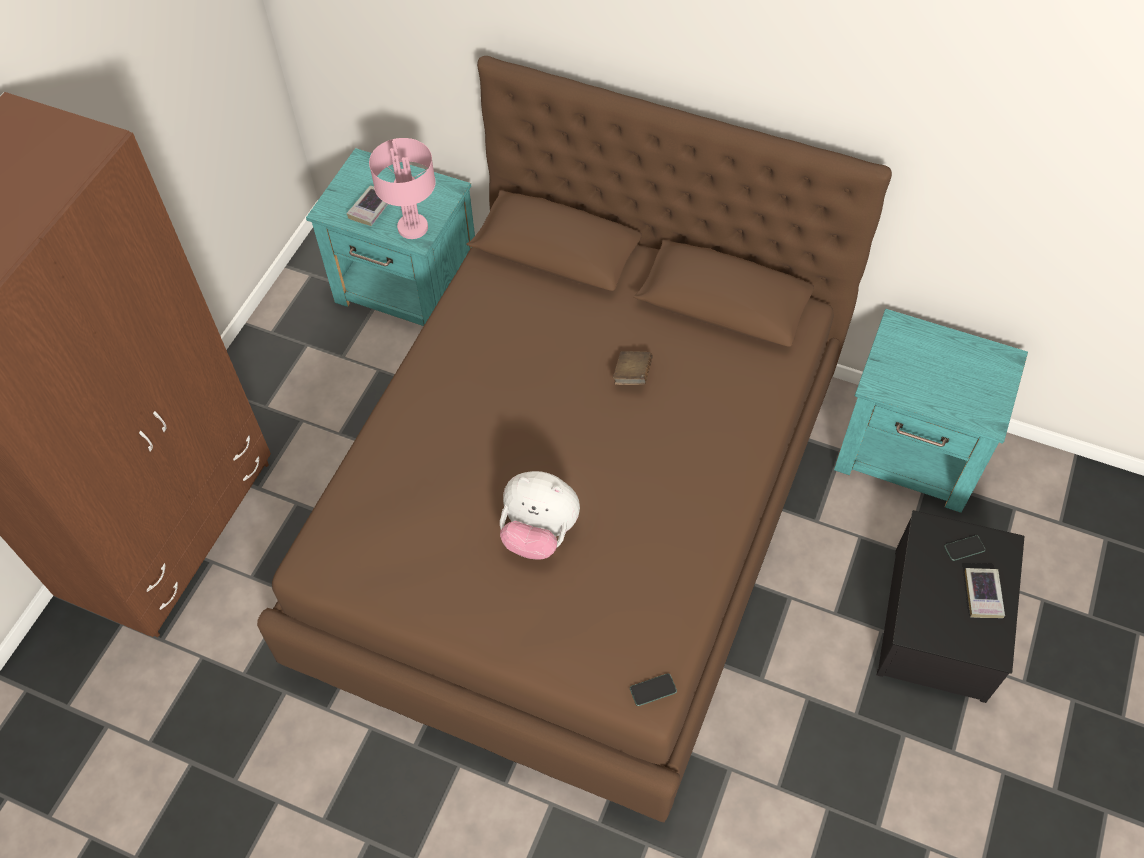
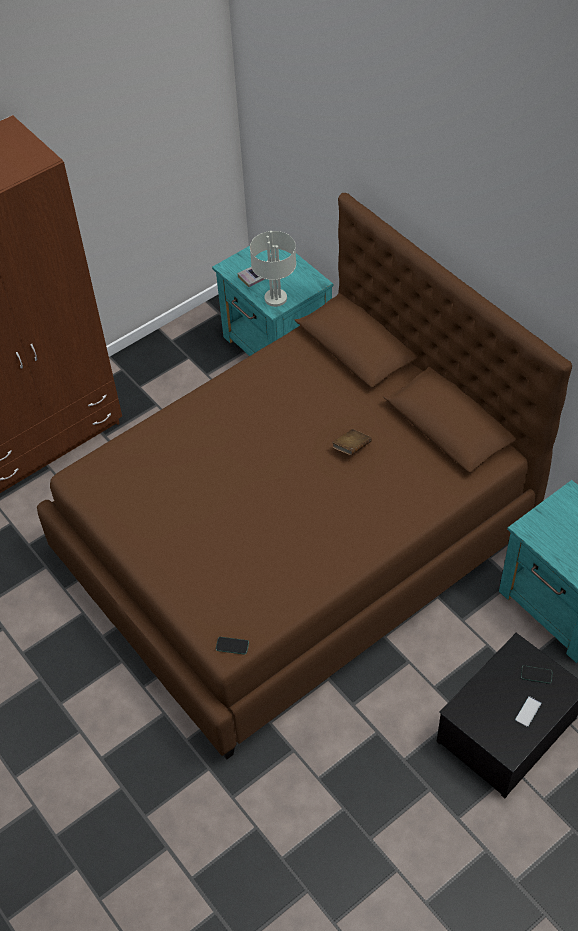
camera: 30 degrees right, 5 degrees down
(413, 227) = (276, 298): pink table lamp -> grey table lamp
(539, 533) = (225, 520): plush toy -> none
(983, 595) = (528, 711): book -> phone

